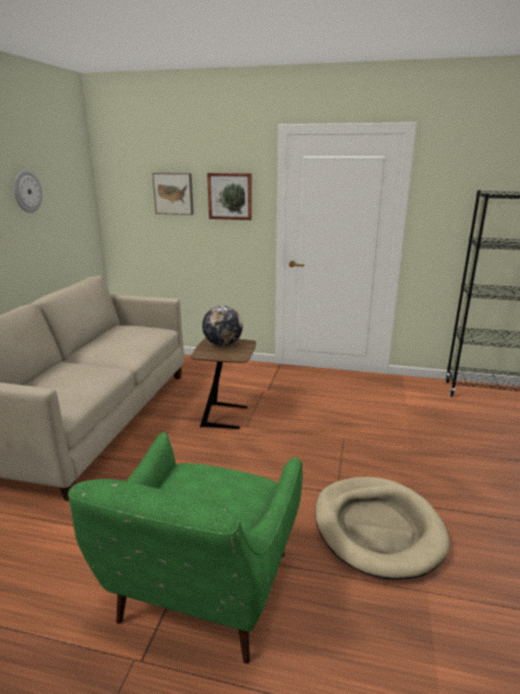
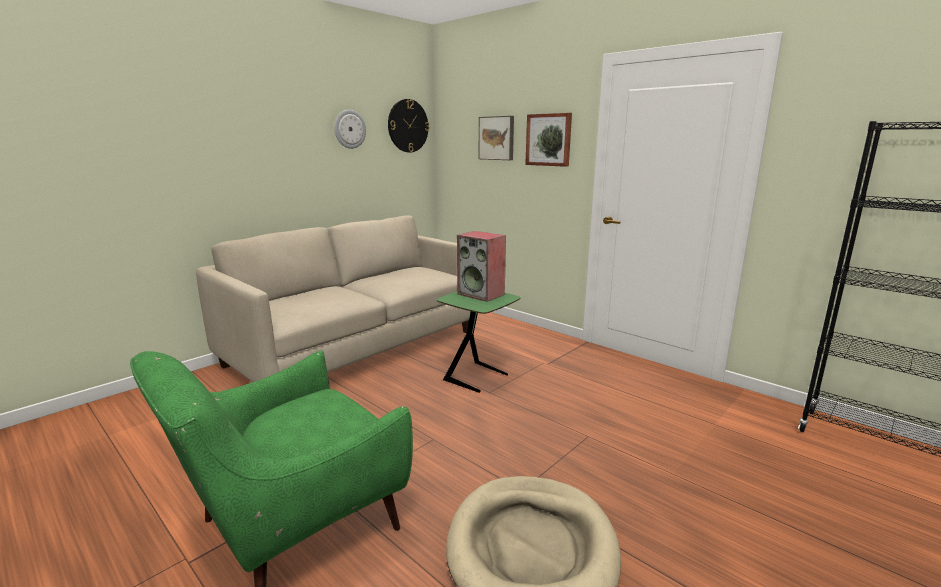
camera: 30 degrees right, 5 degrees down
(74, 182) = (408, 126): none -> wall clock
(223, 344) = (481, 294): globe -> speaker
(226, 416) = (478, 378): brown side table -> green side table

